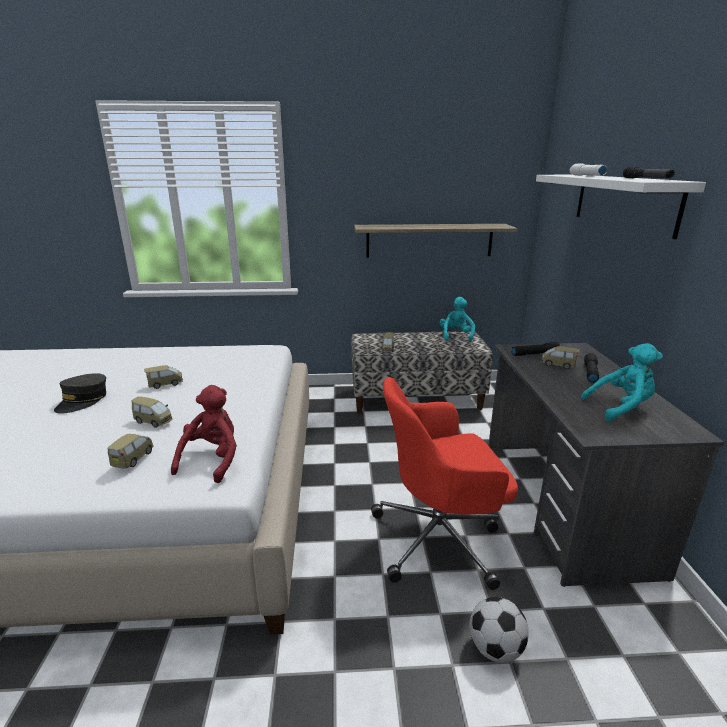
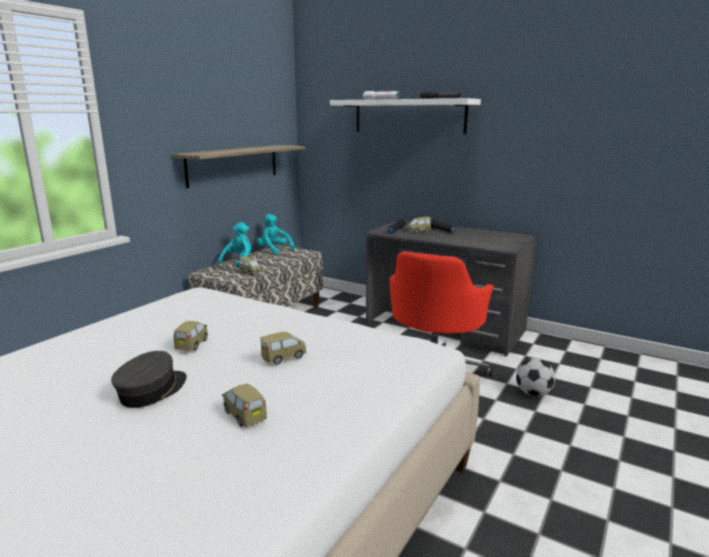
camera: 55 degrees left, 5 degrees down
(83, 400) = (152, 390): grey cap -> grey cap turned 120 degrees counterclockwise
(133, 458) = (351, 374): toy car -> toy car (244, 415)
(212, 459) = (391, 347): red plush toy -> none
(620, 407) = (486, 237): turquoise plush toy -> turquoise plush toy (239, 262)

